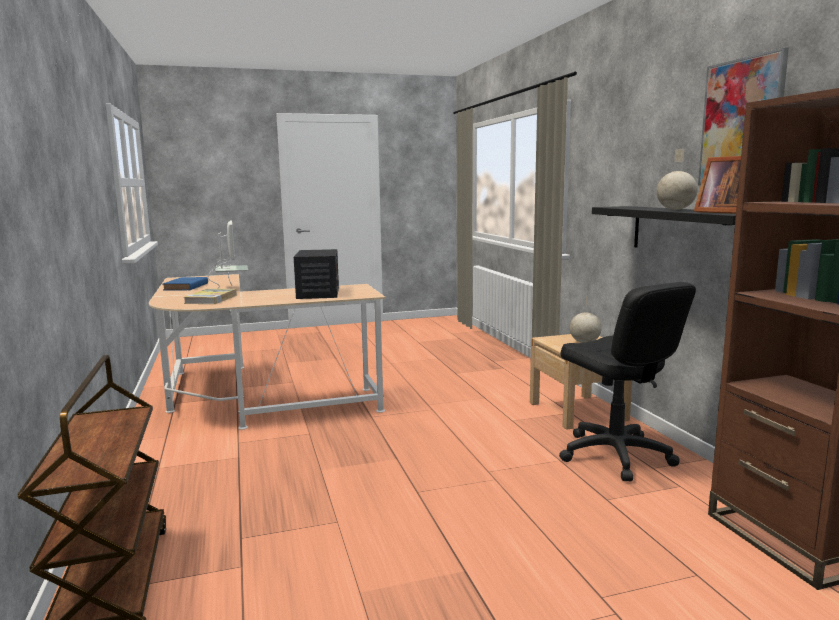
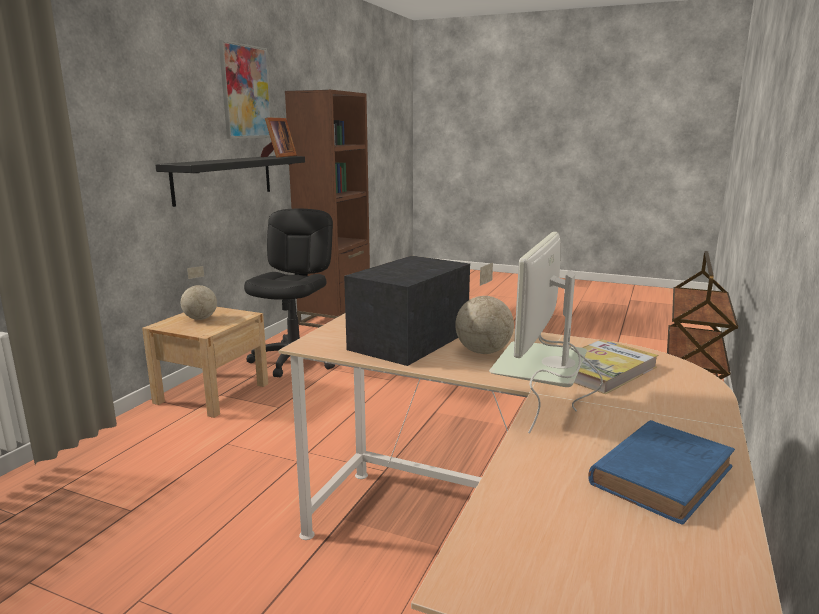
camera: 140 degrees left, 5 degrees up
(675, 209) = (244, 159): globe -> globe (484, 352)

